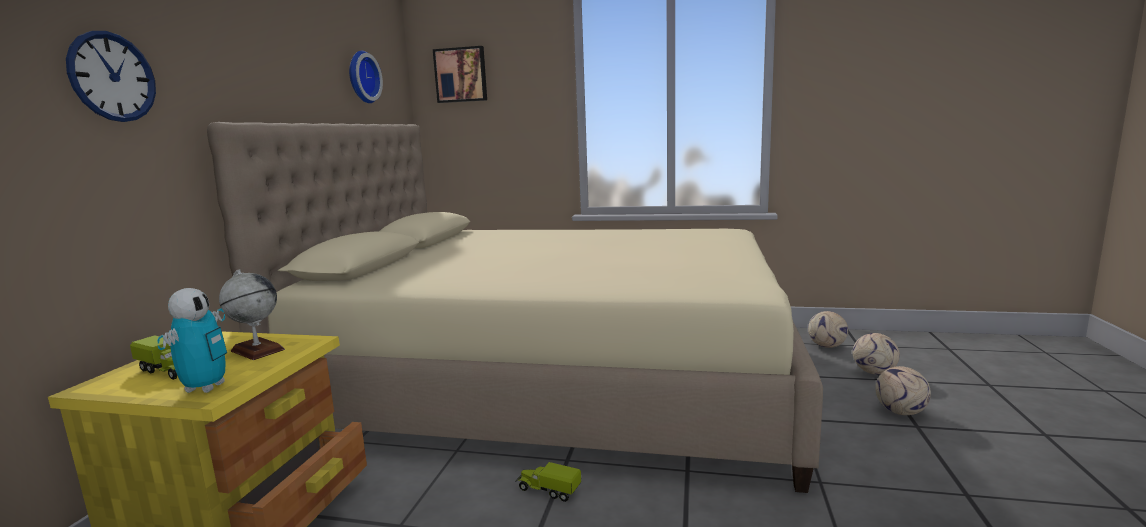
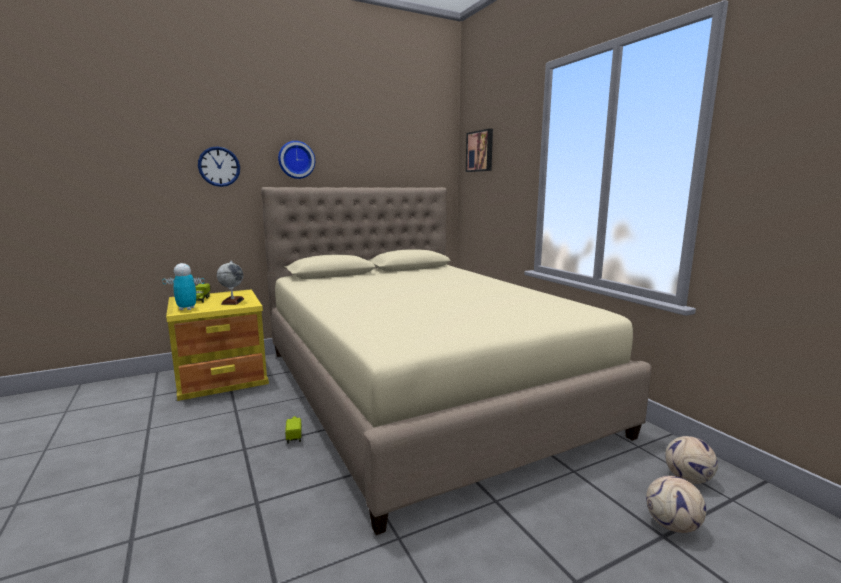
camera: 50 degrees right, 0 degrees up
(205, 387) = (187, 309): toy robot -> toy robot turned 150 degrees counterclockwise
(361, 77) = (401, 156): wall clock -> wall clock (296, 160)
(900, 412) = (595, 563): football -> none

